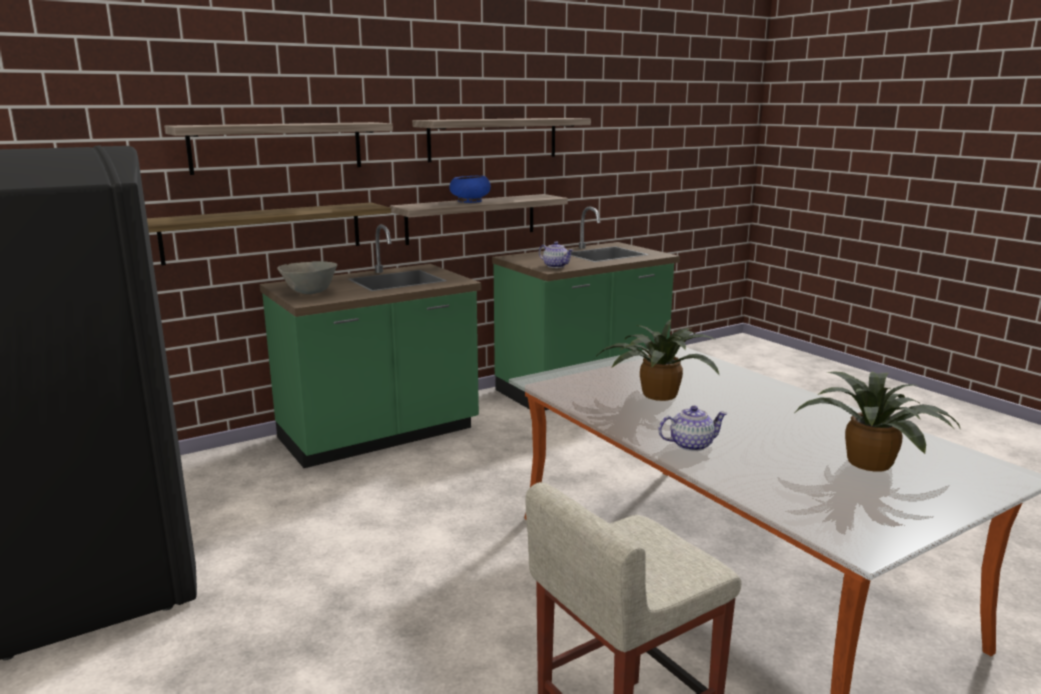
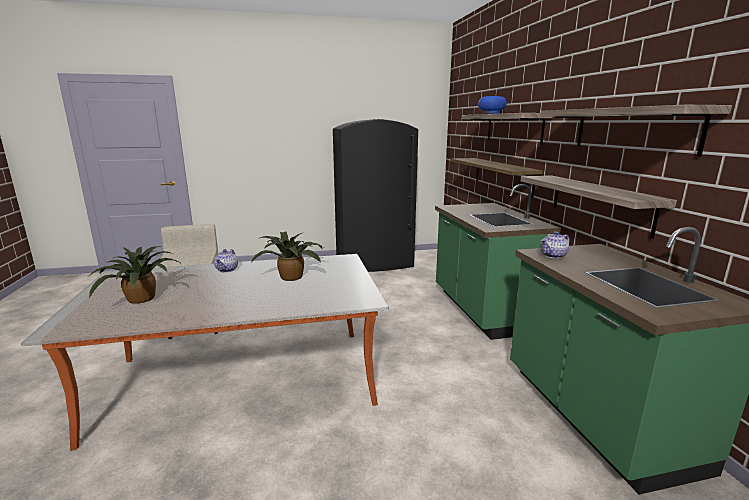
camera: 110 degrees right, 0 degrees up
(310, 293) = (466, 207): grey bowl -> none
(469, 201) = (579, 184): blue bowl -> blue bowl (491, 114)

